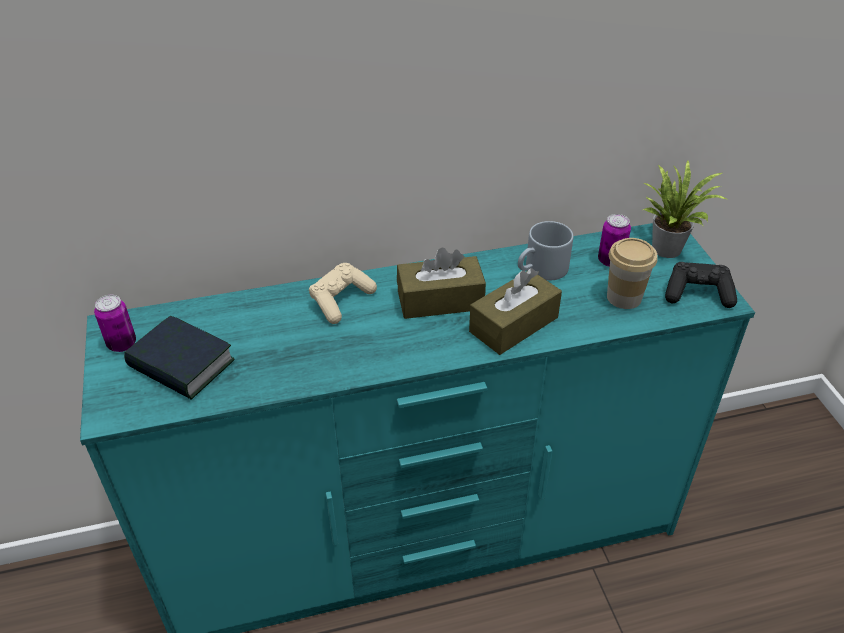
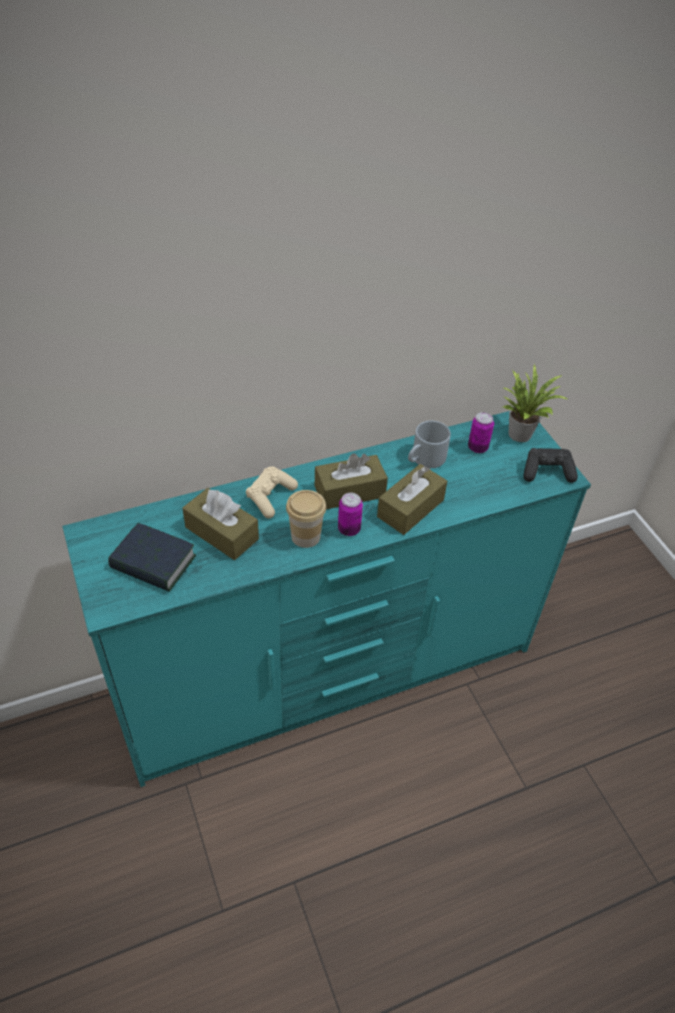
camera: 10 degrees left, 5 degrees up
(122, 344) = (99, 549): can -> can (349, 529)
(272, 337) = (222, 533): none -> brown tissue box
(624, 297) = (492, 479): cup -> cup (305, 536)

